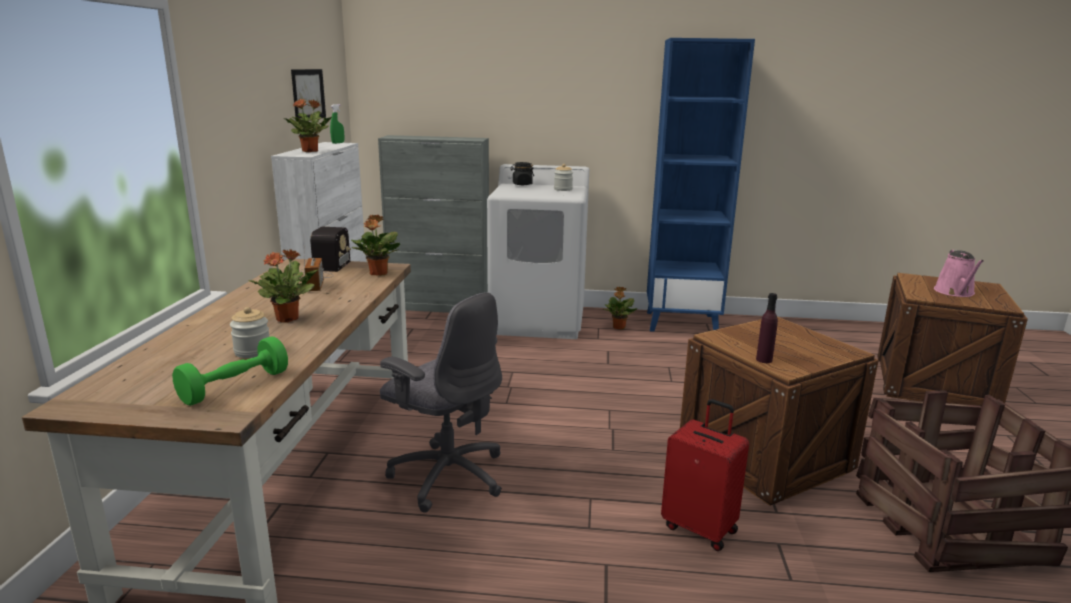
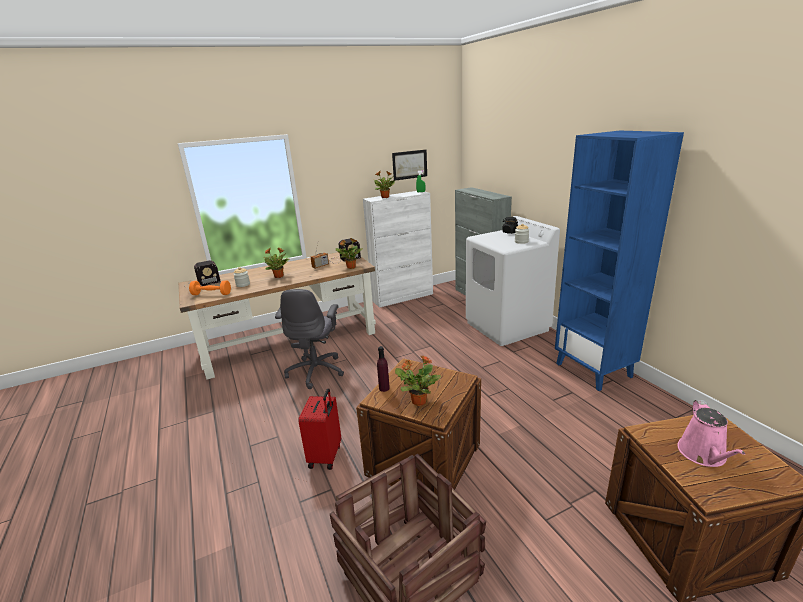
camera: 60 degrees right, 5 degrees up
(120, 390) = (201, 283): none -> radio
(235, 387) = (211, 294): green dumbbell -> orange dumbbell
(618, 327) = (542, 352): potted plant -> potted plant (418, 401)
(955, 292) = (703, 455): pink watering can -> pink watering can turned 60 degrees counterclockwise

